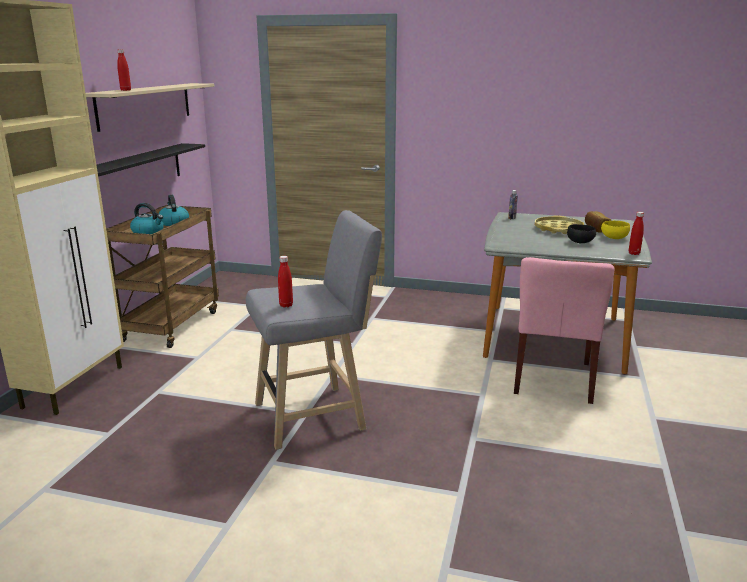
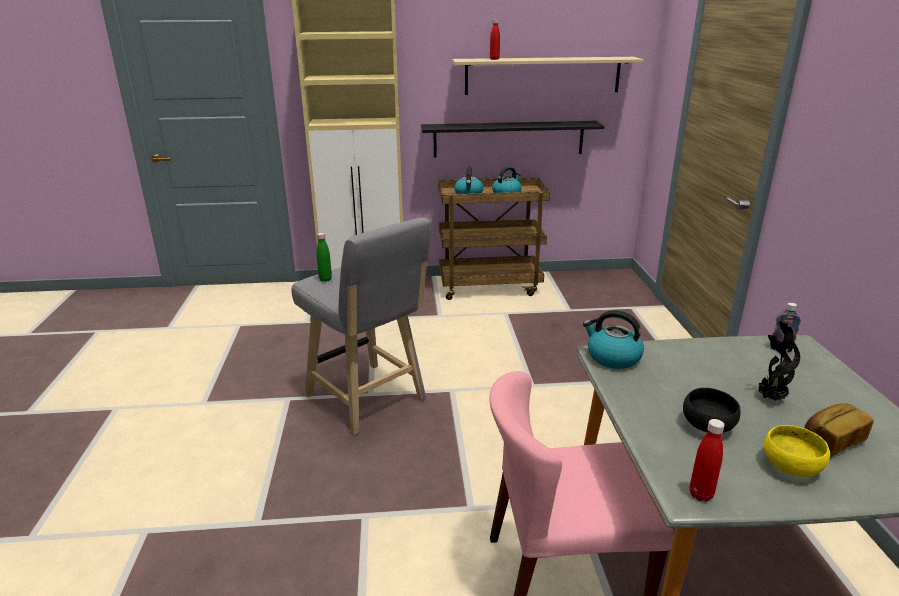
camera: 70 degrees right, 5 degrees up
(286, 305) = (325, 279): red bottle -> green bottle
(504, 244) = (612, 357): none -> kettle
(558, 229) = (769, 398): yellow tray -> potted plant

